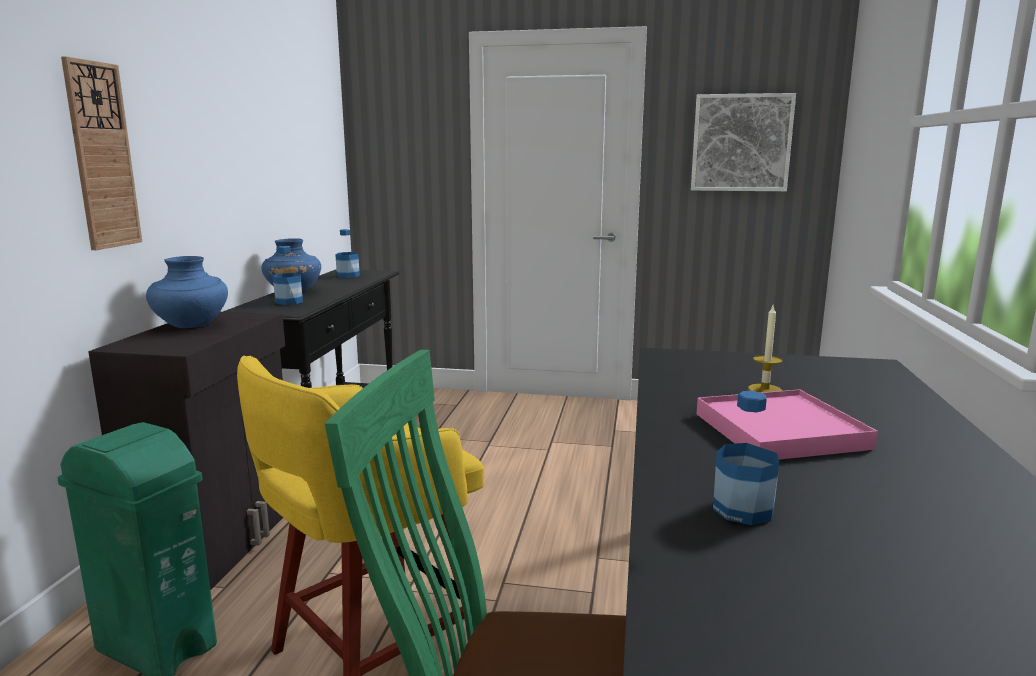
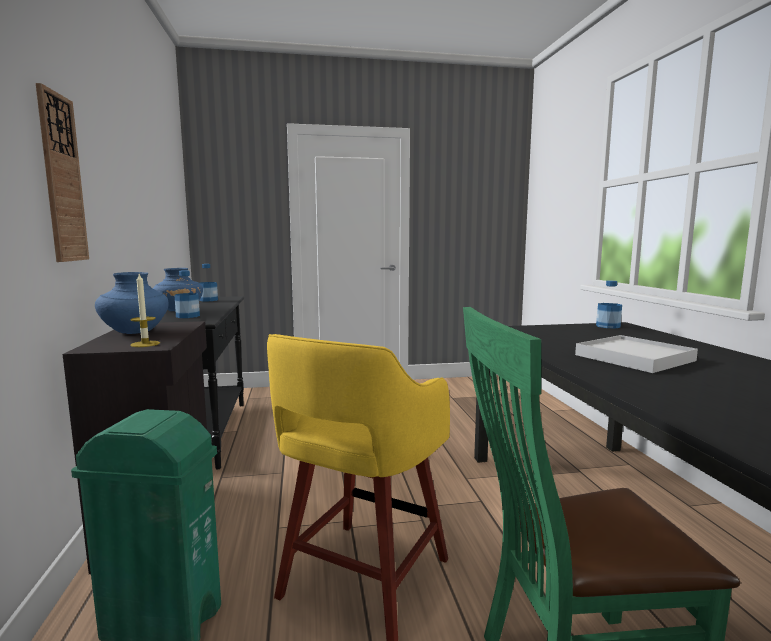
camera: 20 degrees left, 5 degrees down
(741, 143) = (470, 205): picture -> none
(743, 510) = (691, 396): bottle -> bottle (608, 326)
(765, 389) = (588, 340): candle -> candle (145, 344)
(780, 431) = (634, 358): pink tray -> white tray

